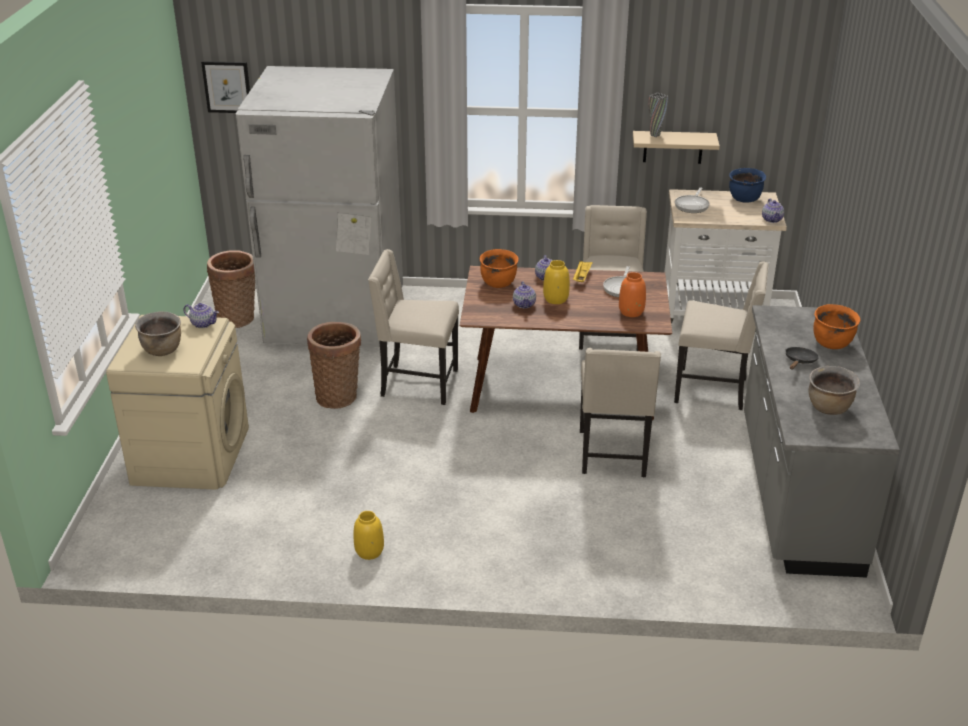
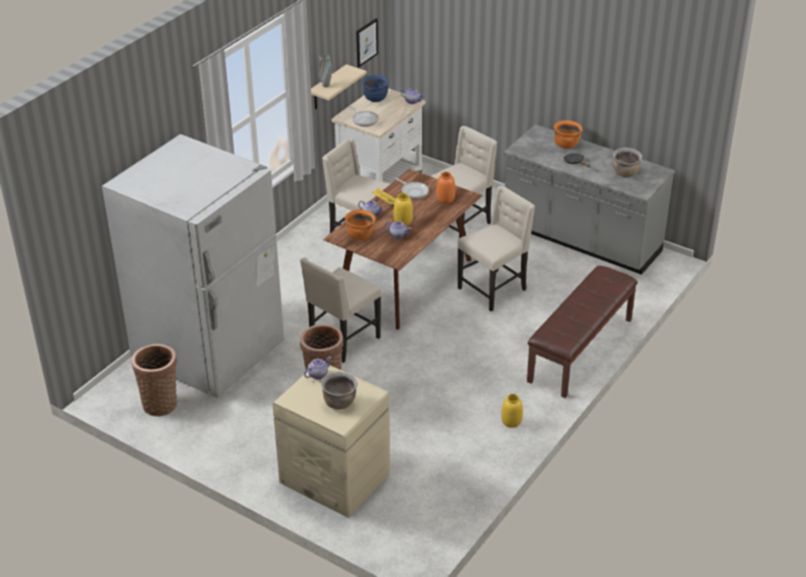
camera: 60 degrees left, 5 degrees up
(227, 87) = (73, 223): picture -> picture (366, 42)
(560, 567) = (581, 350): none -> brown bench
(614, 455) = (493, 289): beige chair -> beige chair turned 75 degrees counterclockwise

